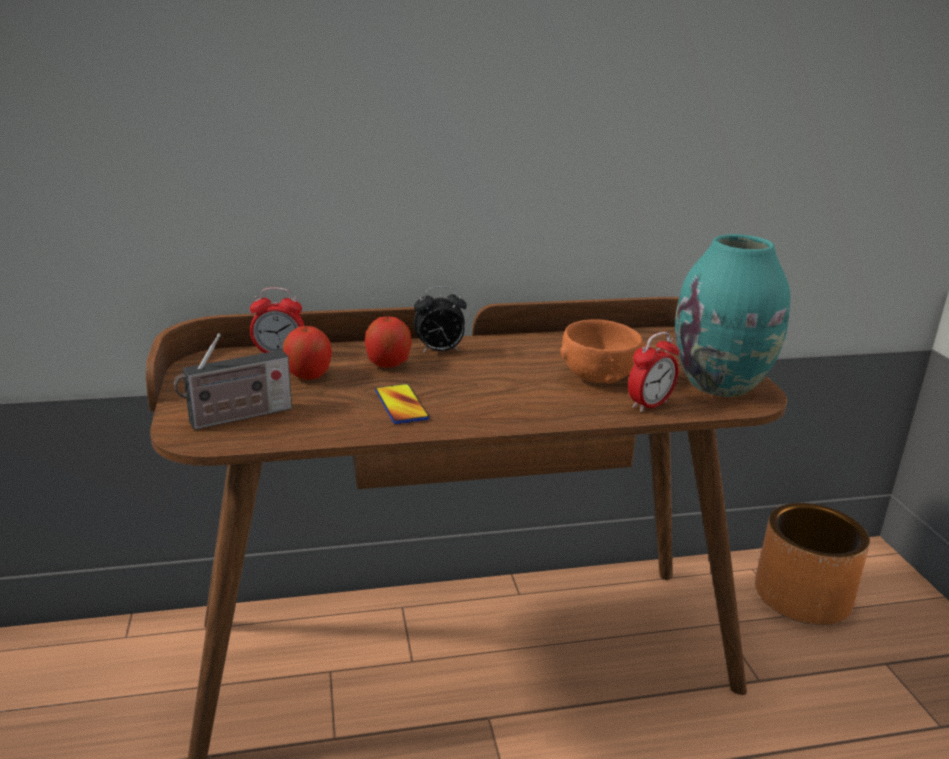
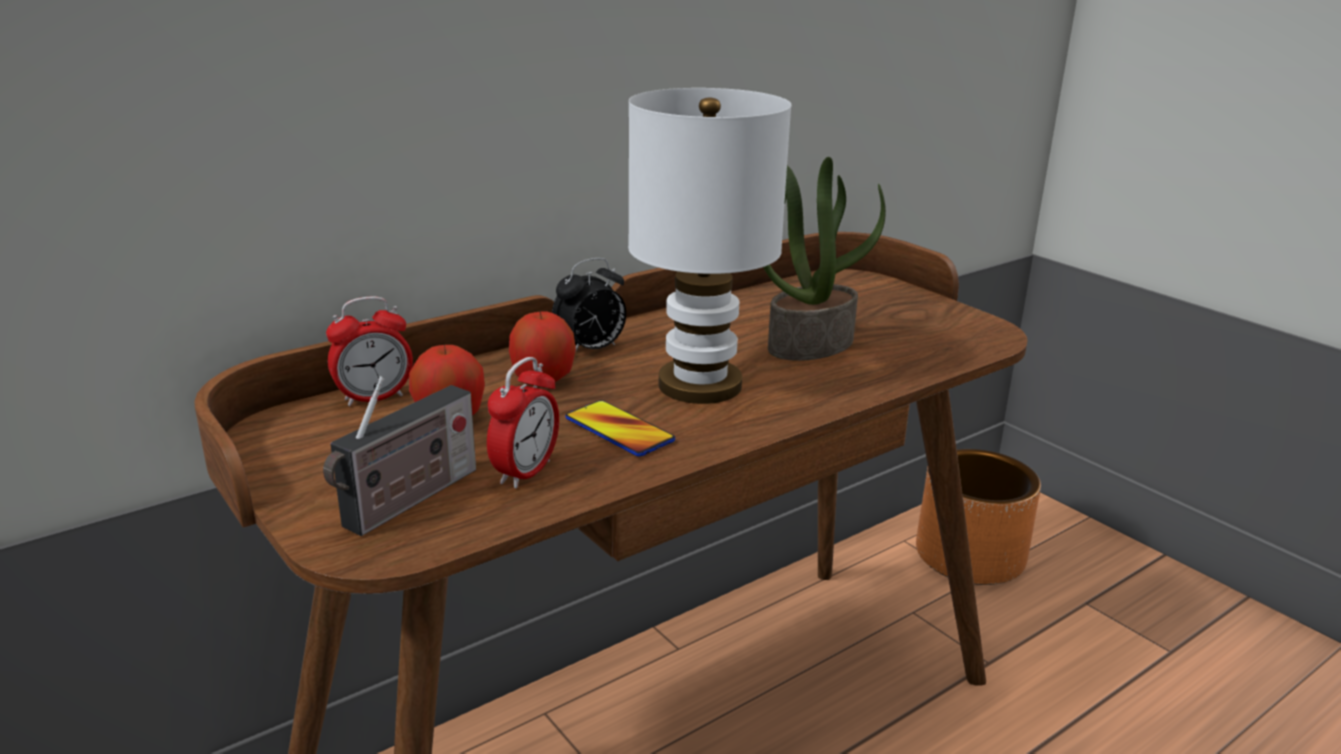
camera: 25 degrees left, 0 degrees up
(484, 388) = (697, 385): none -> white table lamp
(598, 377) = (810, 344): orange bowl -> potted plant
(649, 405) = (899, 364): alarm clock -> alarm clock (525, 472)
(721, 384) = (942, 325): turquoise vase -> none

